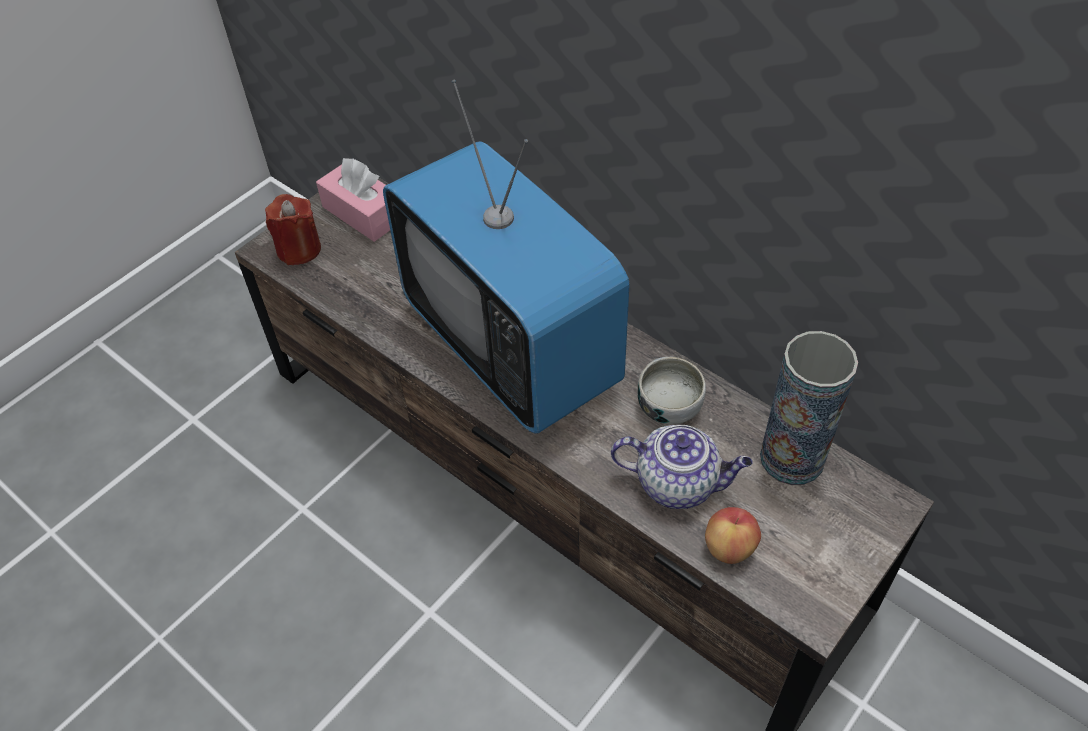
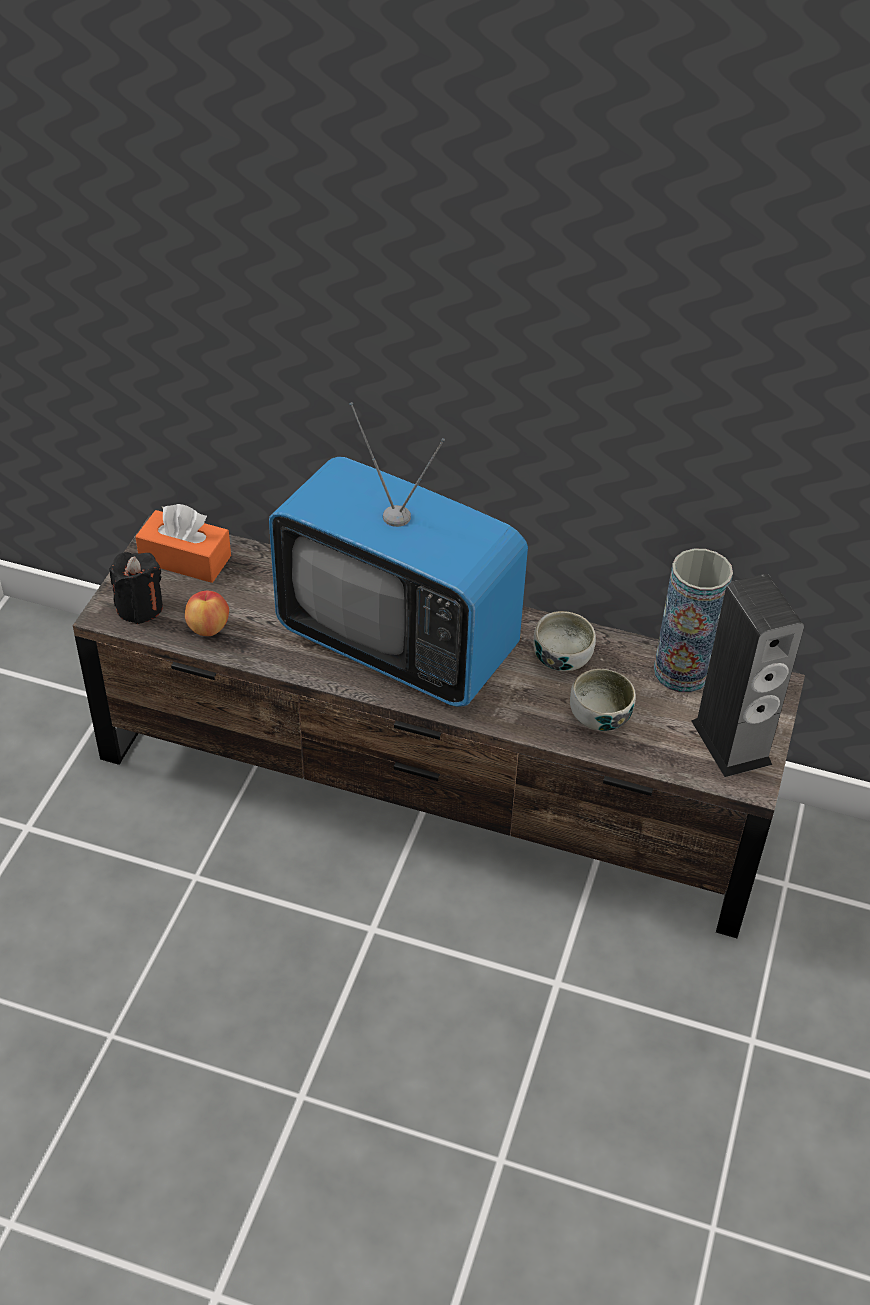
camera: 25 degrees left, 5 degrees down
(299, 249) = (139, 607): red candle -> black candle
(363, 213) = (185, 559): pink tissue box -> orange tissue box
(678, 483) = (600, 715): teapot -> bowl
(729, 547) = (664, 752): apple -> apple (208, 628)
(811, 558) = (731, 742): none -> speaker

